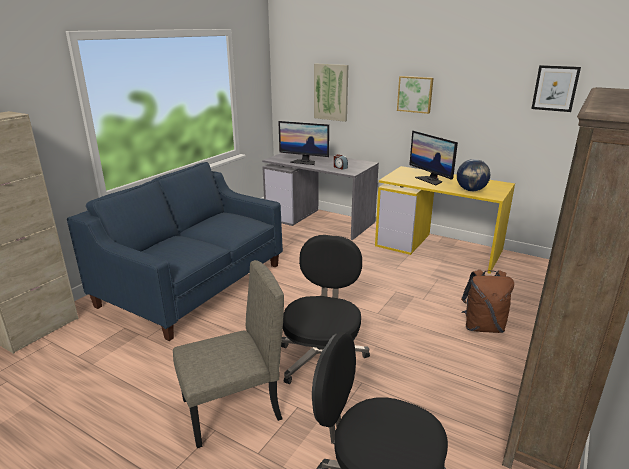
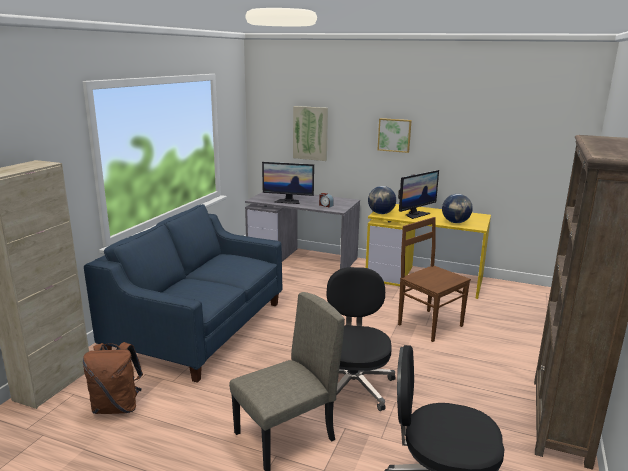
camera: 10 degrees left, 5 degrees down
(393, 177) = (381, 213): none -> globe
(427, 298) = (429, 324): none -> brown chair
(430, 180) = (415, 214): monitor -> monitor turned 90 degrees counterclockwise
(482, 327) = (485, 345): brown backpack -> brown backpack (117, 407)
(555, 88) = (521, 129): picture -> none

